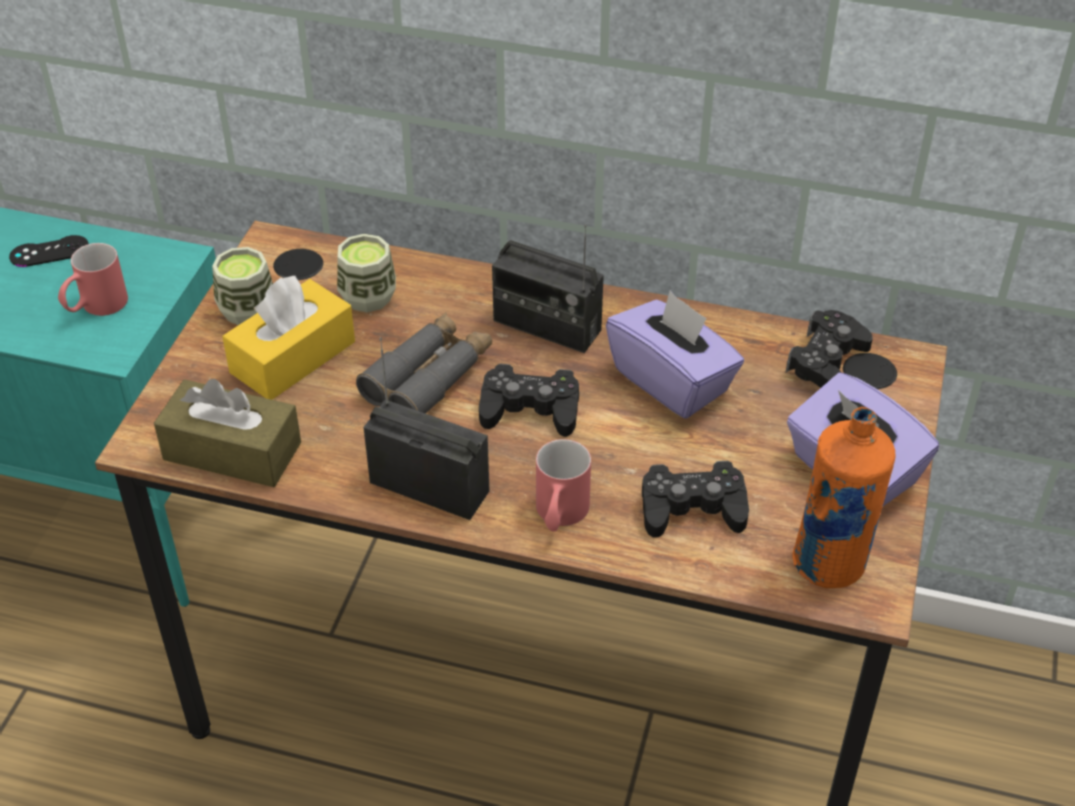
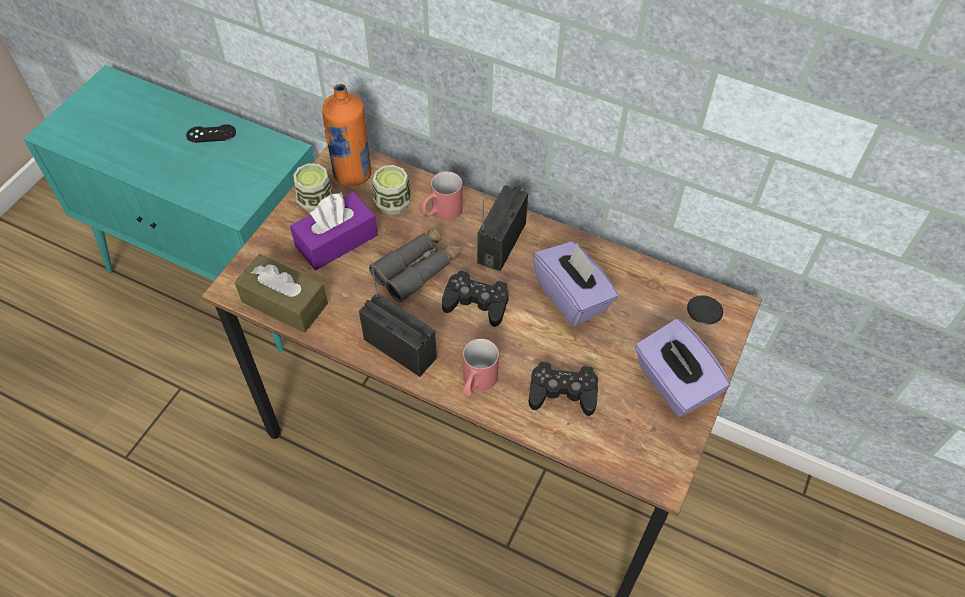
camera: 10 degrees right, 10 degrees up
(95, 307) = (231, 178): red mug -> red mug (440, 213)
(293, 357) = (336, 240): yellow tissue box -> purple tissue box
(546, 326) = (501, 243): radio -> radio turned 75 degrees clockwise
(827, 362) = (677, 299): black game controller -> none
(830, 564) = (641, 449): orange bottle -> orange bottle (352, 174)

